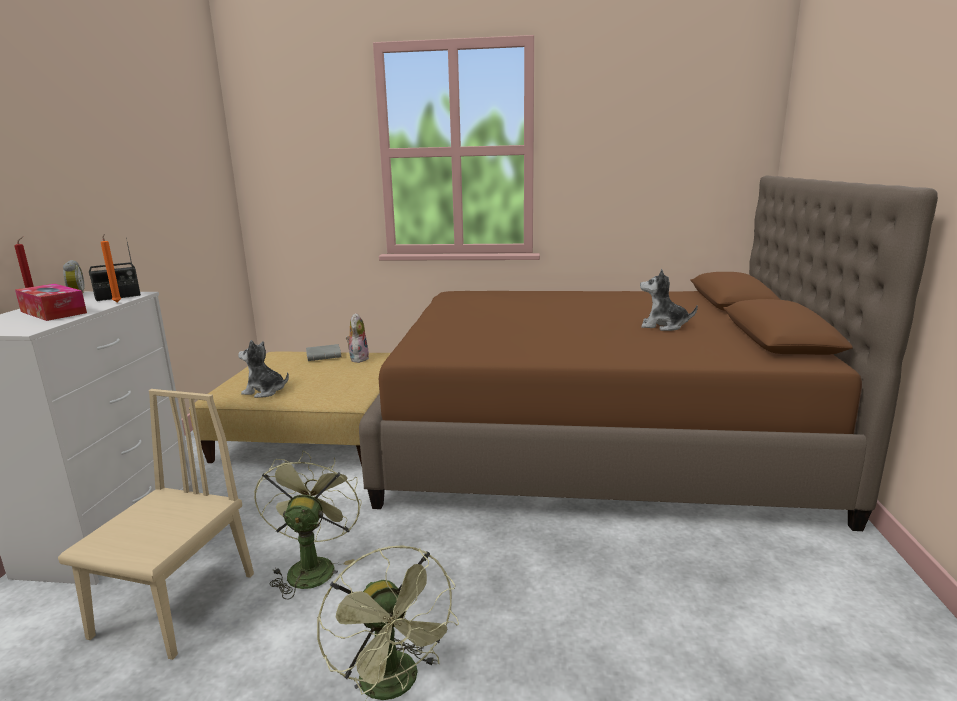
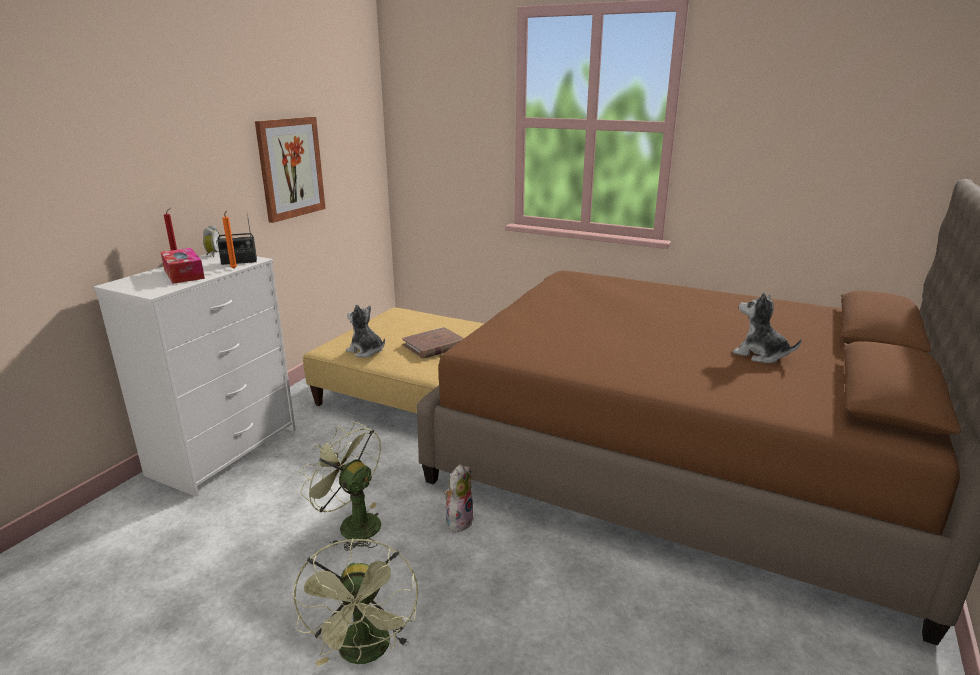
camera: 20 degrees right, 5 degrees up
(147, 202) = (290, 168): none -> picture
(175, 604) = (240, 529): beige chair -> none
(312, 566) = (352, 524): green fan -> green fan turned 75 degrees counterclockwise
(324, 356) = (436, 320): grey book -> none
(337, 376) = (434, 346): none -> brown book
(358, 358) = (464, 328): plush toy -> plush toy (458, 520)

